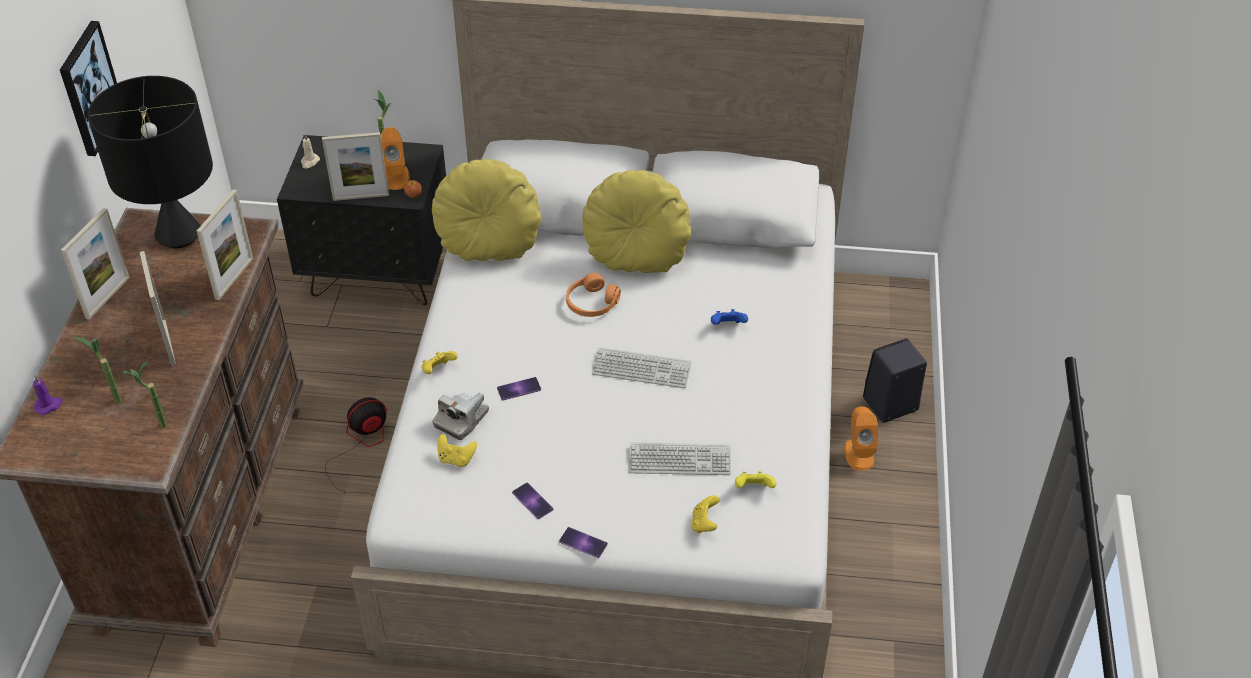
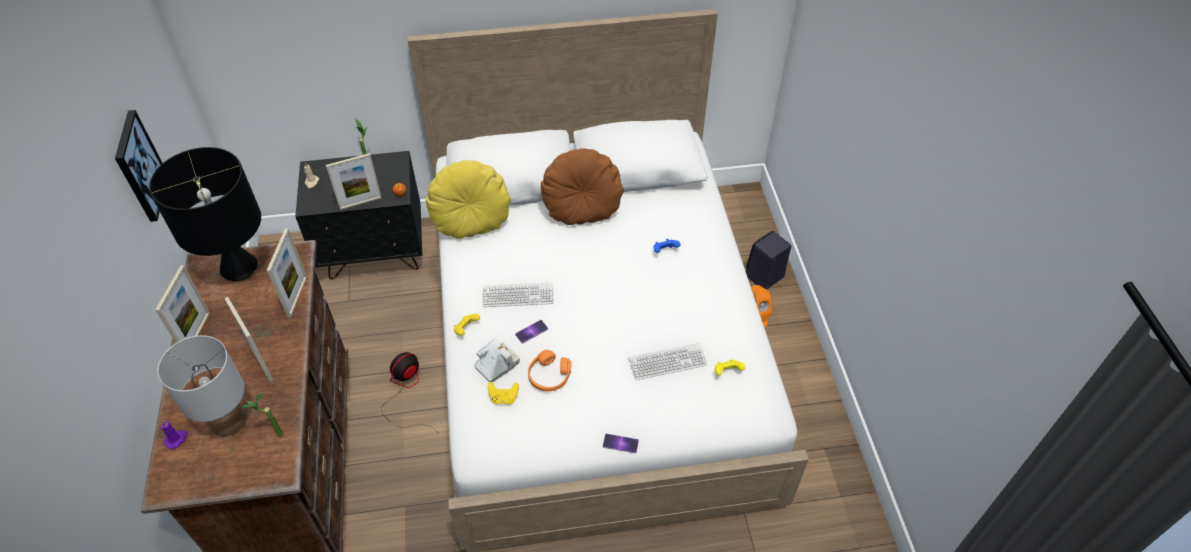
camera: 15 degrees left, 5 degrees up
(112, 398) = (229, 421): potted plant -> grey table lamp
(395, 176) = (381, 182): orange speaker -> none
(461, 419) = (497, 365): camera -> camera turned 150 degrees counterclockwise
(532, 501) = (572, 419): phone -> none
(591, 303) = (562, 253): orange headphones -> orange headphones (549, 376)
(636, 259) = (582, 213): yellow pillow -> brown pillow
(641, 369) = (615, 297): keyboard -> keyboard (518, 295)
(704, 523) = (702, 407): yellow game controller -> none

